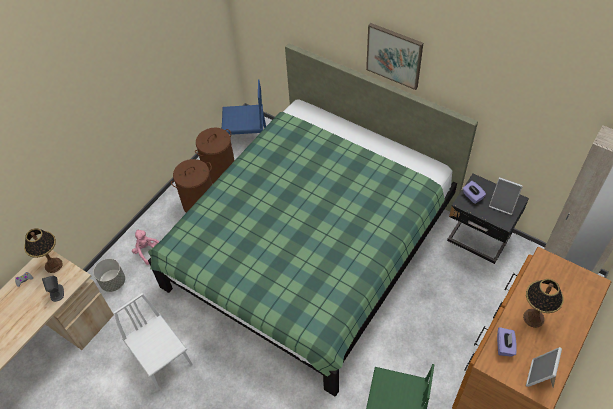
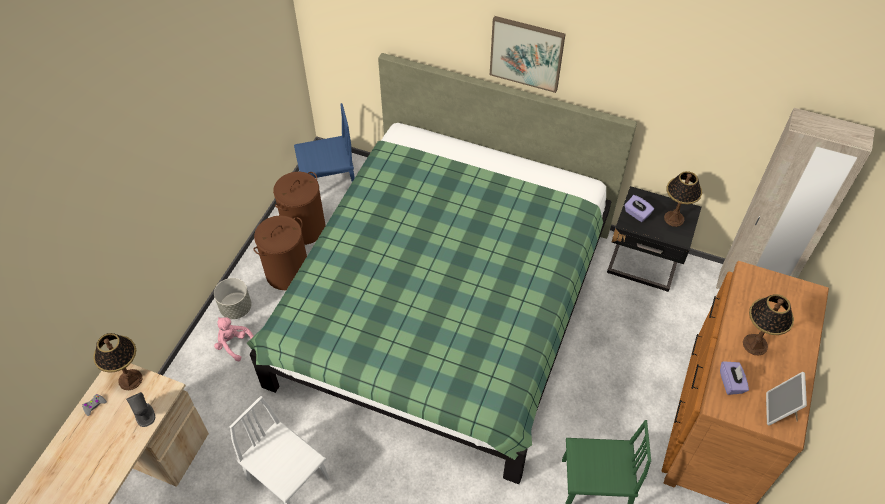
camera: 15 degrees left, 0 degrees up
(113, 282) = (197, 391): grey planter -> grey planter (236, 308)
(502, 205) = (674, 219): picture frame -> table lamp

